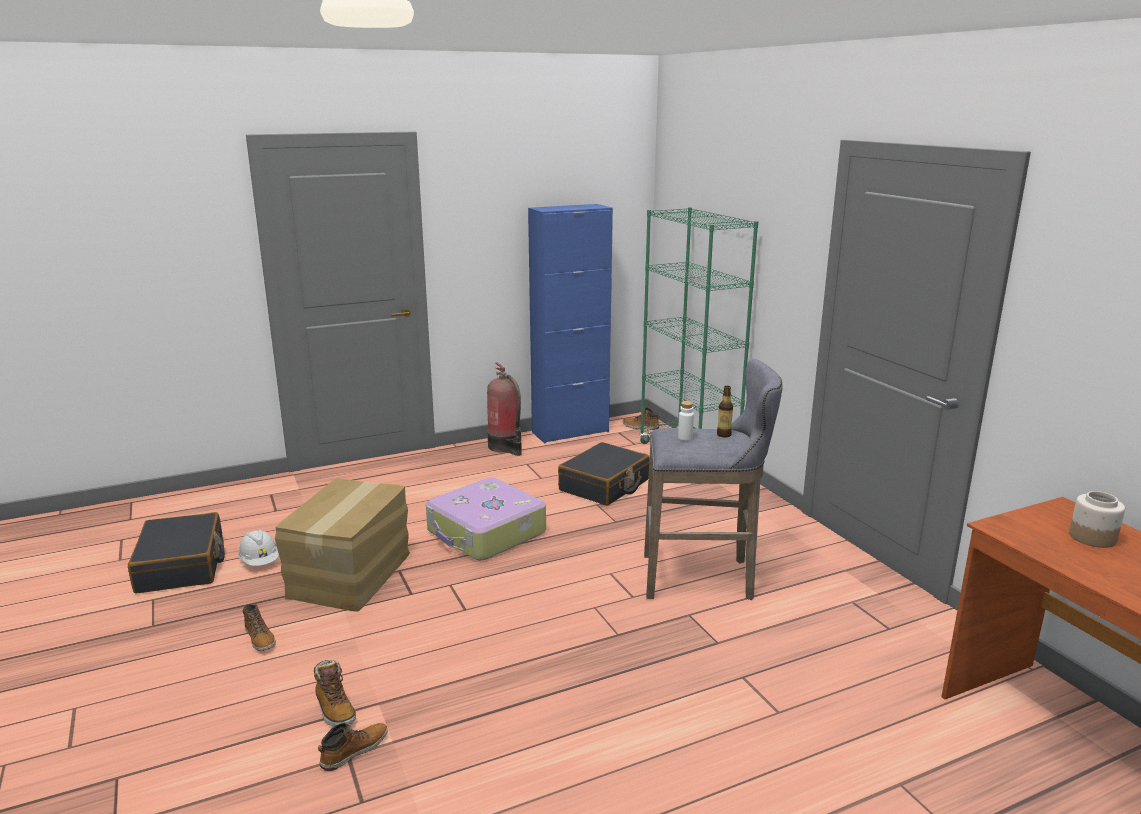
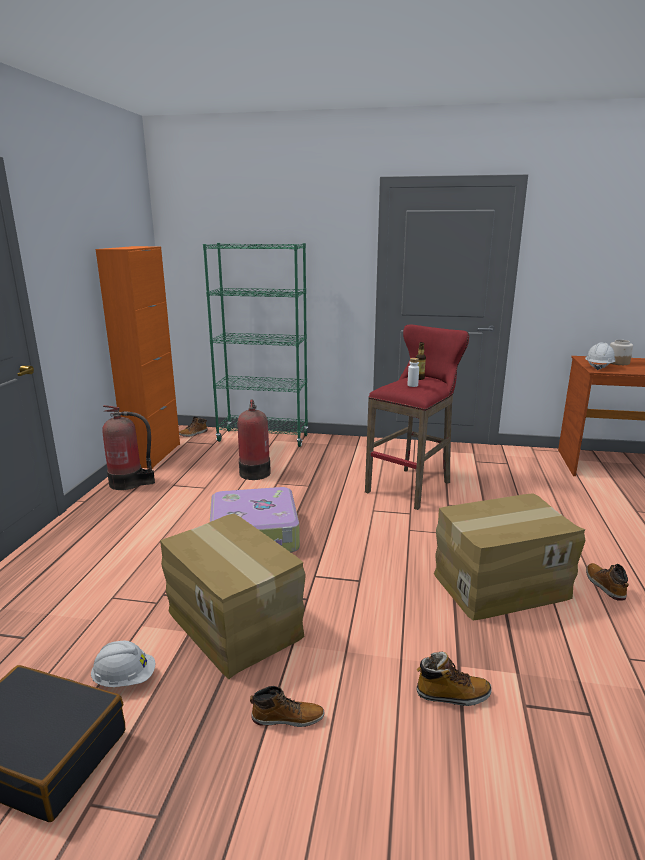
camera: 55 degrees left, 0 degrees up
(354, 750) = (519, 699): boot -> boot (604, 585)
(542, 695) = (499, 584): none -> cardboard box
(570, 432) = (153, 455): blue cabinet -> orange cabinet
(604, 485) = (255, 472): black suitcase -> fire extinguisher
(703, 578) = (411, 486): grey stool -> red stool
(1022, 525) = (598, 366): none -> white hard hat

